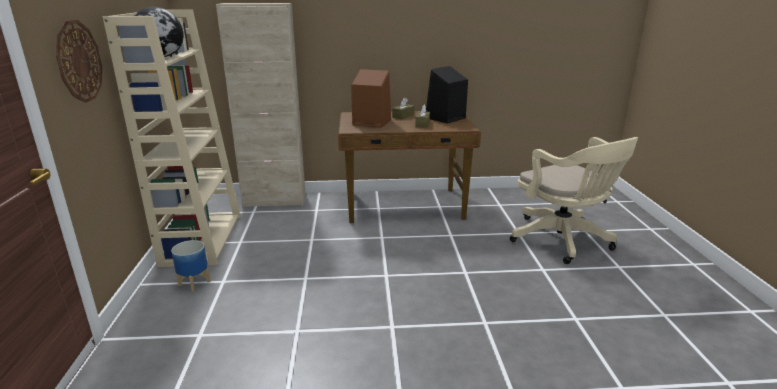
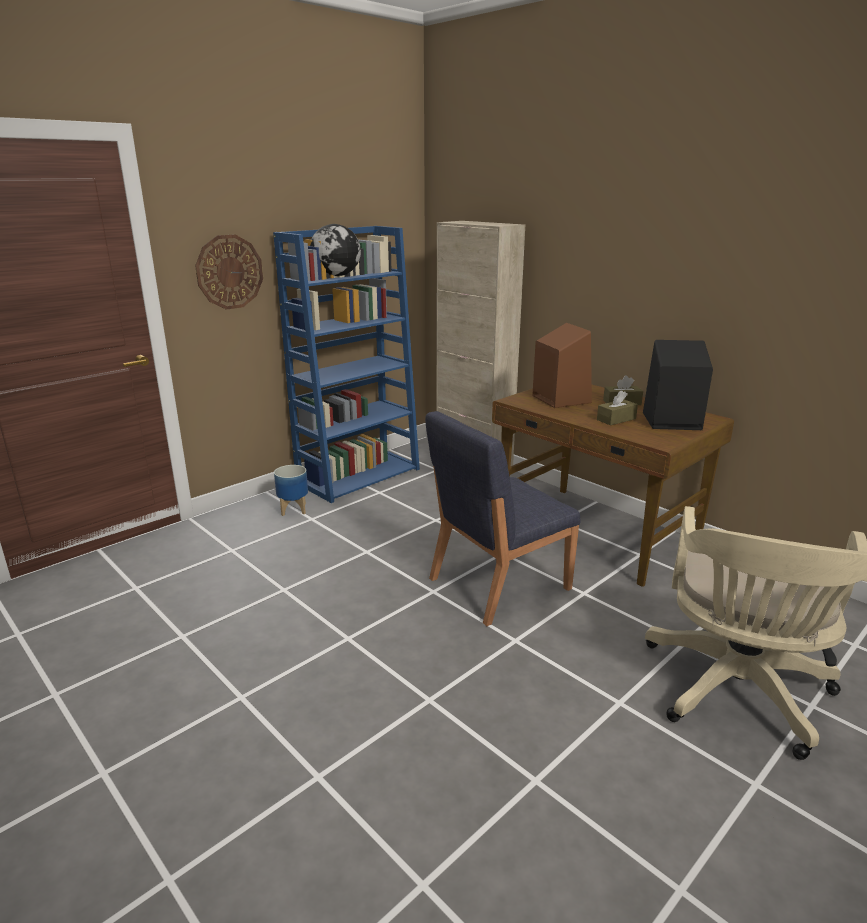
camera: 50 degrees right, 0 degrees up
(202, 239) = (359, 475): beige bookcase -> blue bookcase
(408, 253) = (497, 584): none -> blue chair

